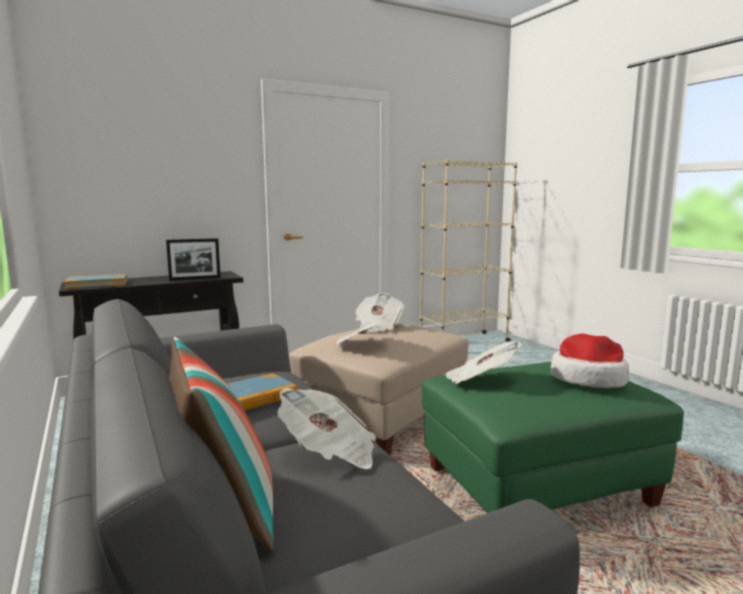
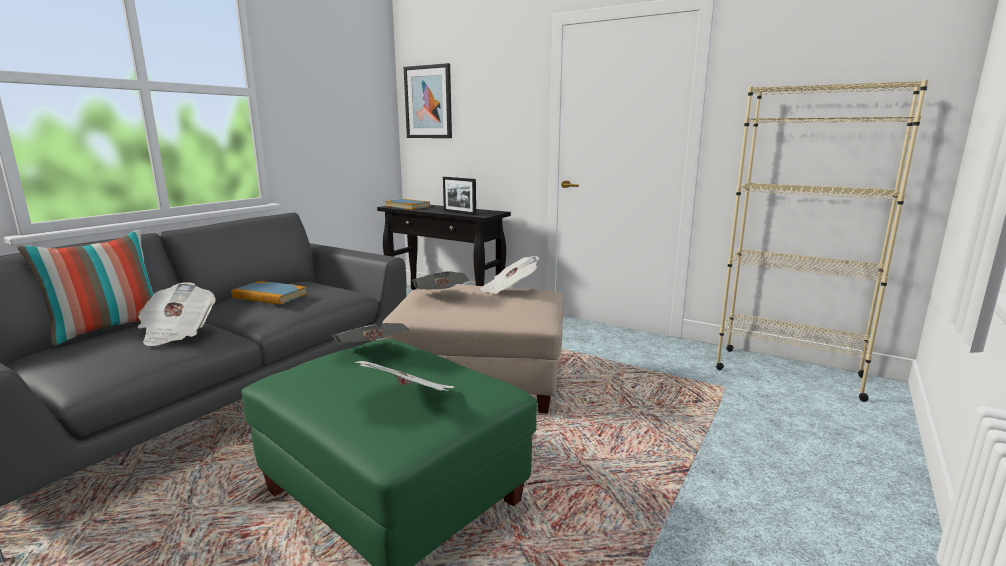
camera: 60 degrees right, 5 degrees up
(93, 150) = (428, 102): none -> picture
(588, 379) = (409, 400): hat -> newspaper

